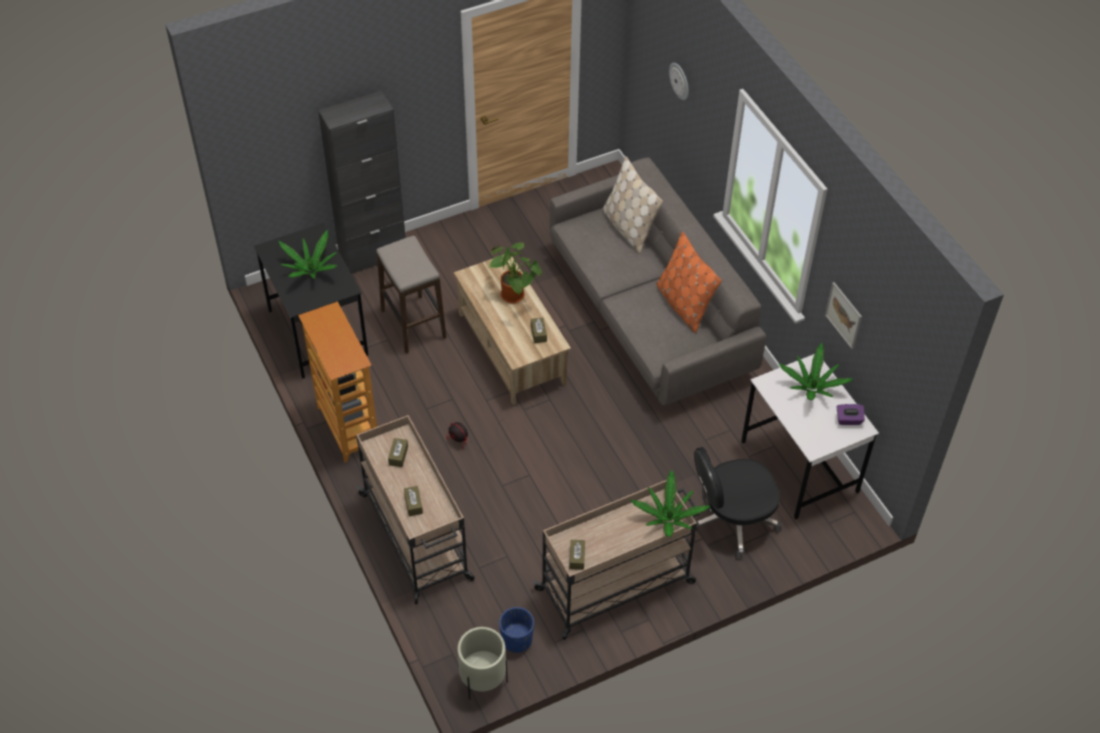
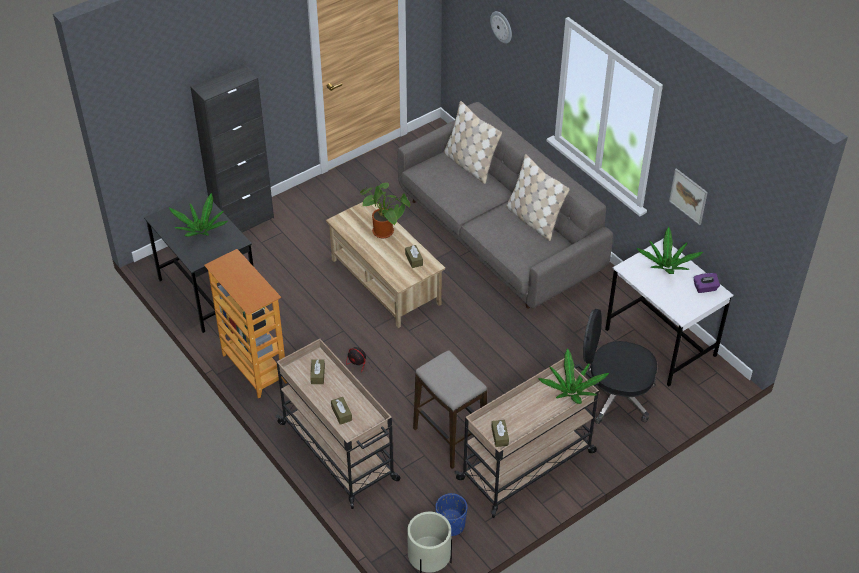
camera: 10 degrees left, 5 degrees down
(413, 324) = (293, 273): stool -> stool (449, 437)
(683, 305) = (533, 220): orange pillow -> beige pillow
(731, 520) = (614, 395): black office chair -> black office chair turned 45 degrees clockwise

